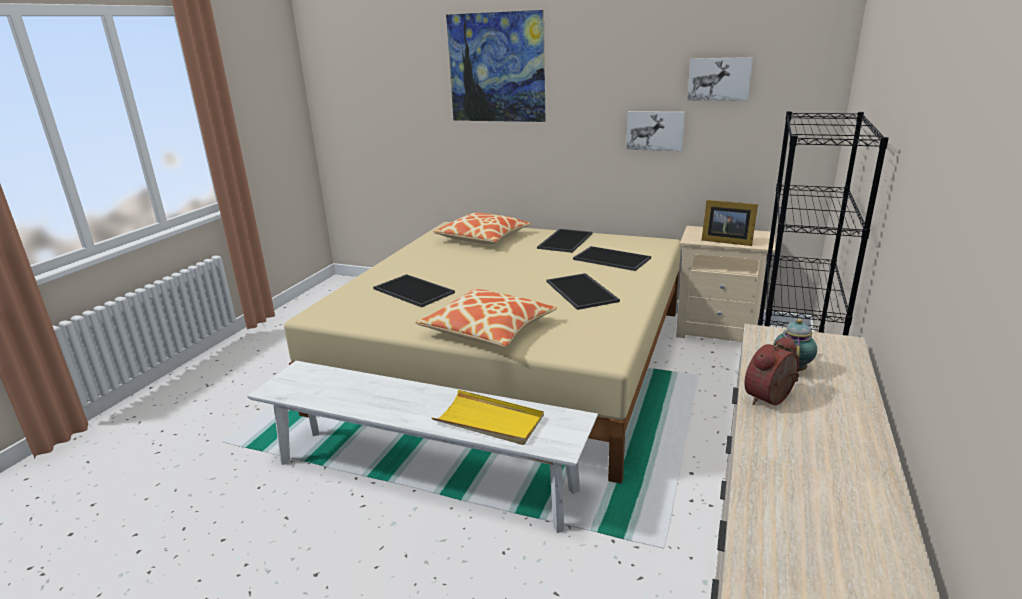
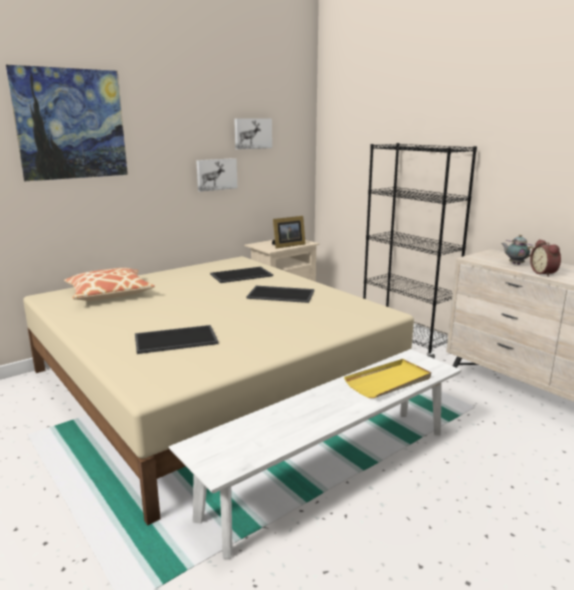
camera: 60 degrees left, 5 degrees down
(488, 329) = (300, 332): pillow -> none
(564, 240) = (179, 276): tray -> none

